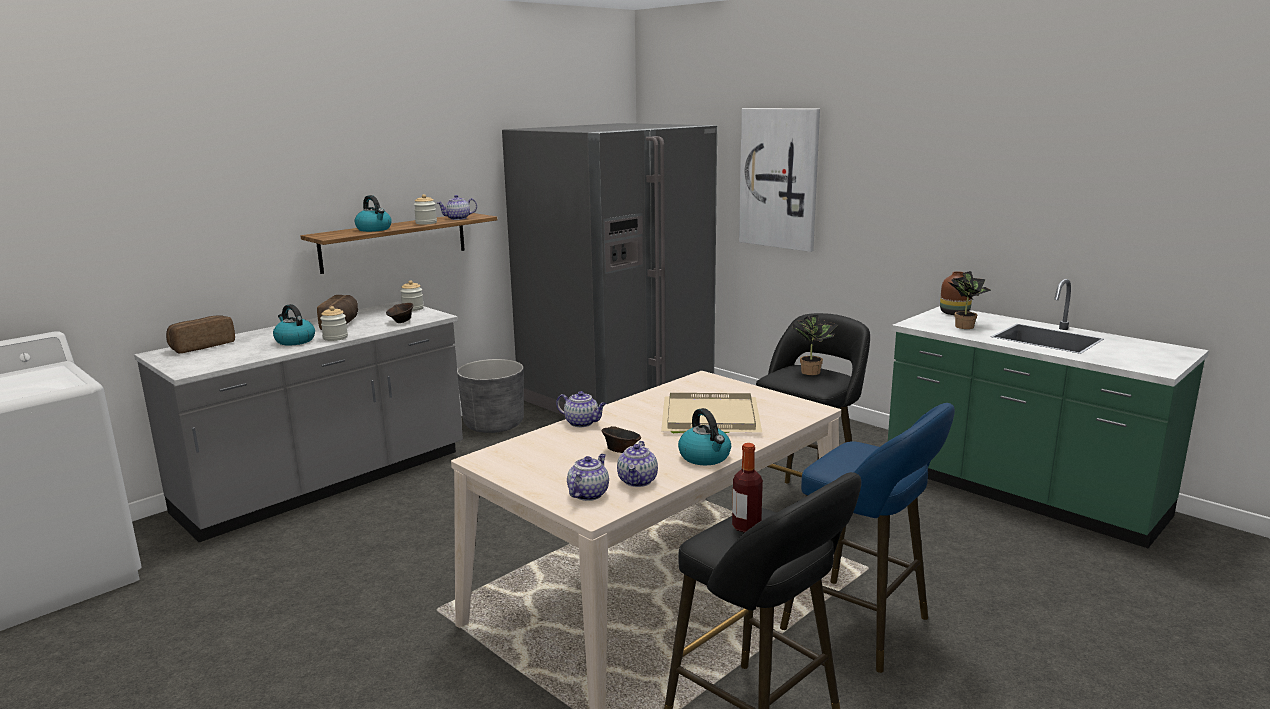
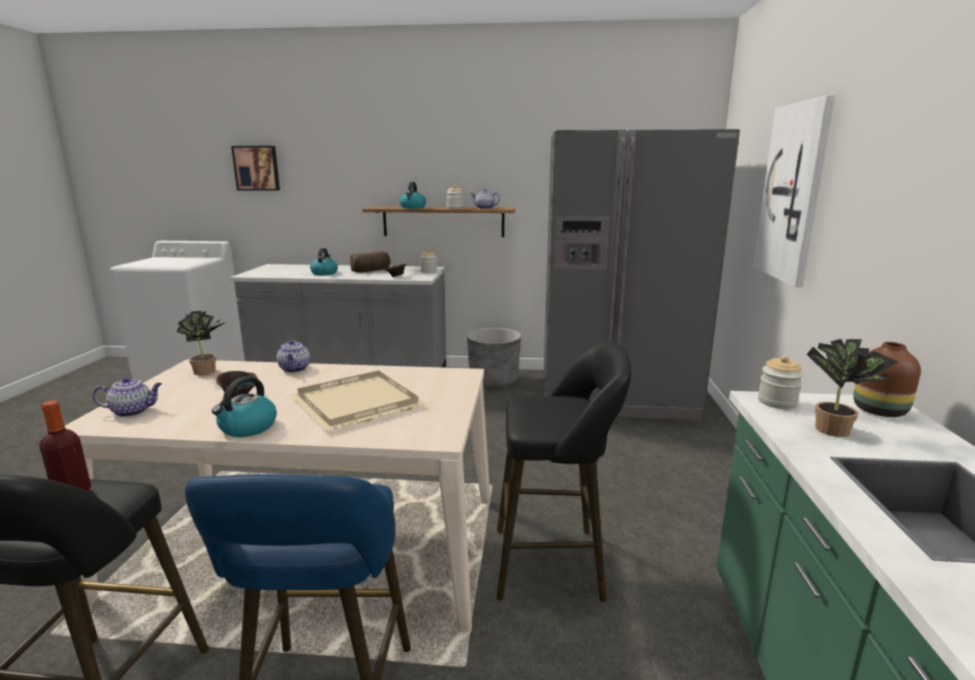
camera: 50 degrees right, 0 degrees up
(102, 198) = (257, 168): none -> picture
(202, 346) = (293, 266): bread -> none
(335, 338) = (341, 276): jar -> jar (777, 402)
(638, 481) = (170, 419): teapot -> none
(812, 371) = (567, 408): potted plant -> potted plant (208, 371)

